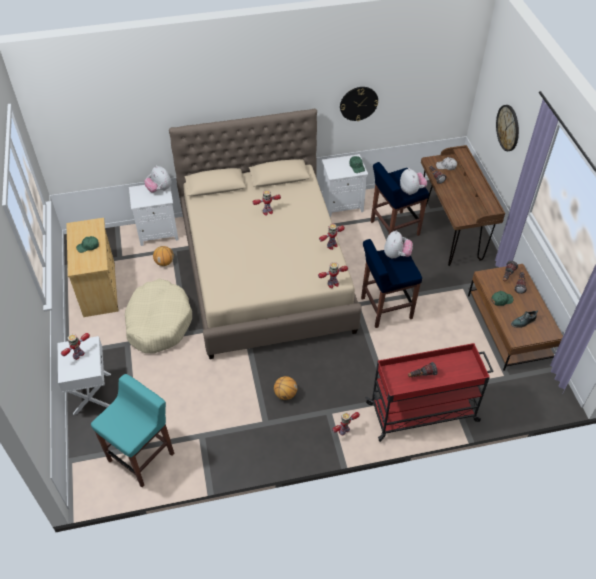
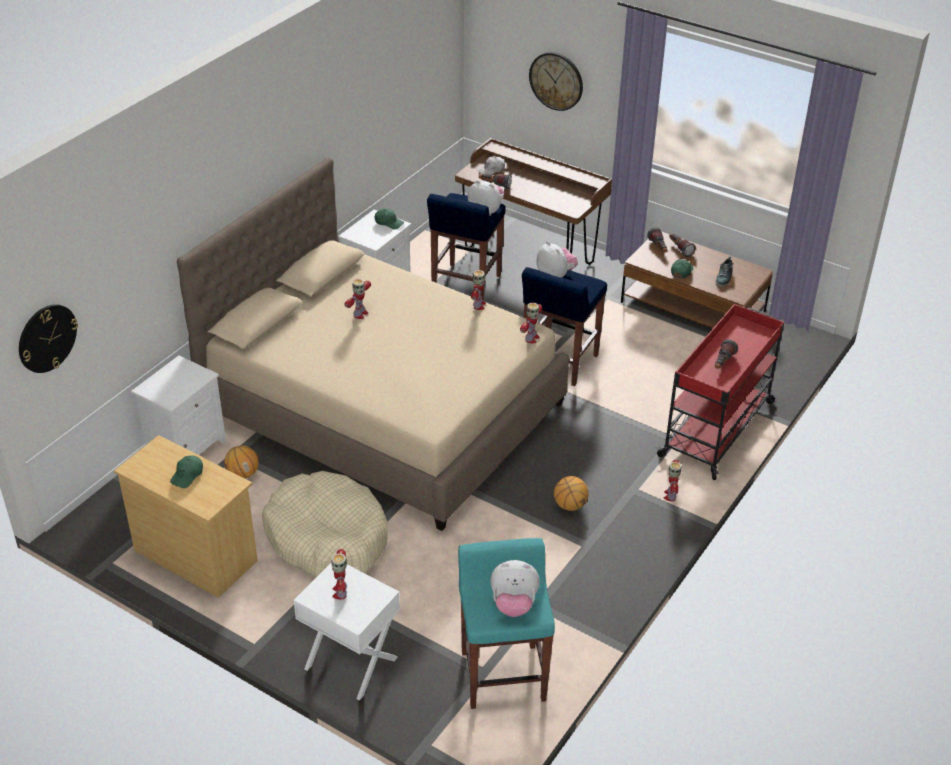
camera: 45 degrees left, 10 degrees down
(159, 189) = (179, 370): plush toy -> plush toy (513, 604)
(358, 103) = (363, 132): wall clock -> wall clock (47, 338)

